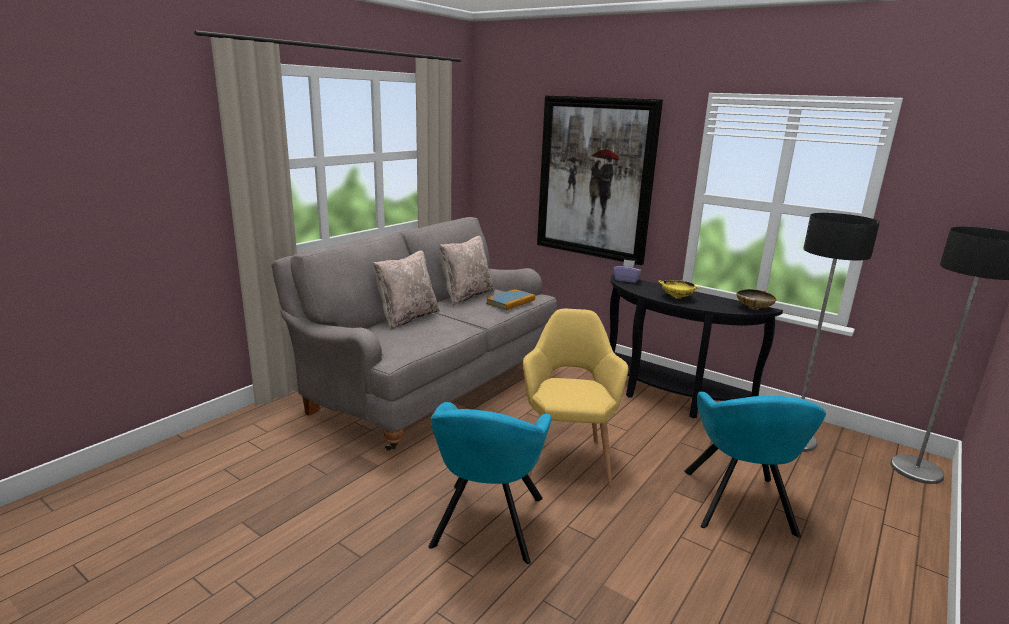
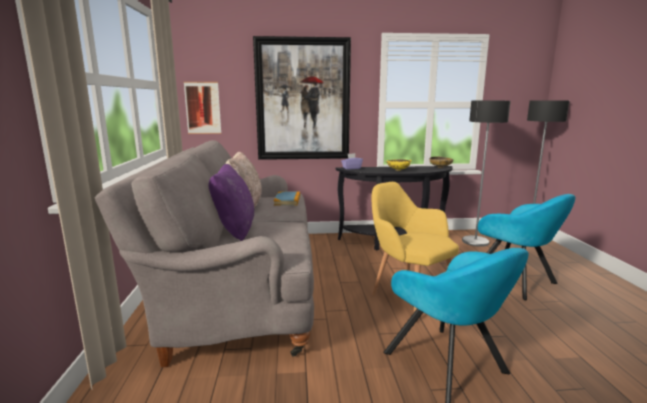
camera: 40 degrees left, 5 degrees down
(407, 318) = (234, 230): beige pillow -> purple pillow
(492, 175) = (203, 108): none -> picture

